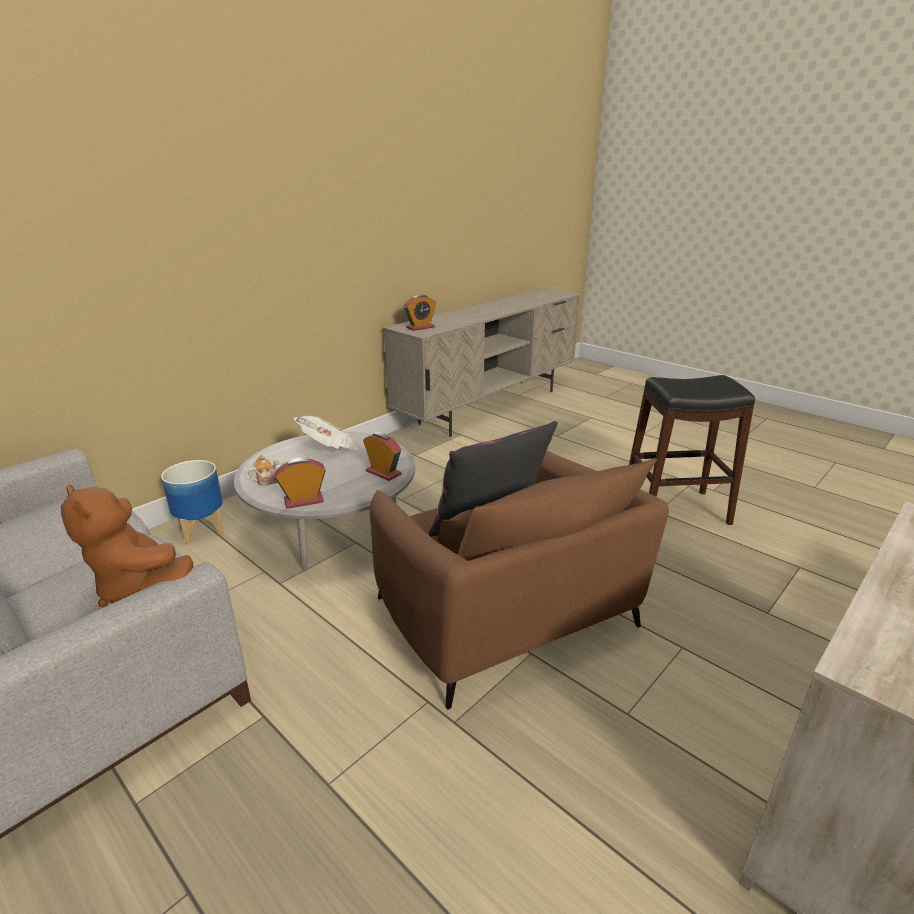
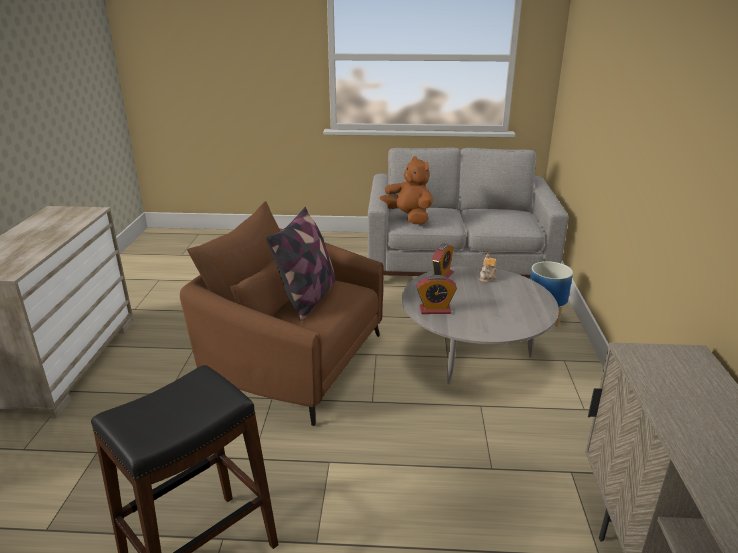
camera: 140 degrees right, 0 degrees up
(141, 588) = (408, 218): brown plush toy -> brown plush toy turned 45 degrees clockwise
(329, 447) = (512, 311): newspaper -> none
(420, 327) = (672, 367): alarm clock -> none

